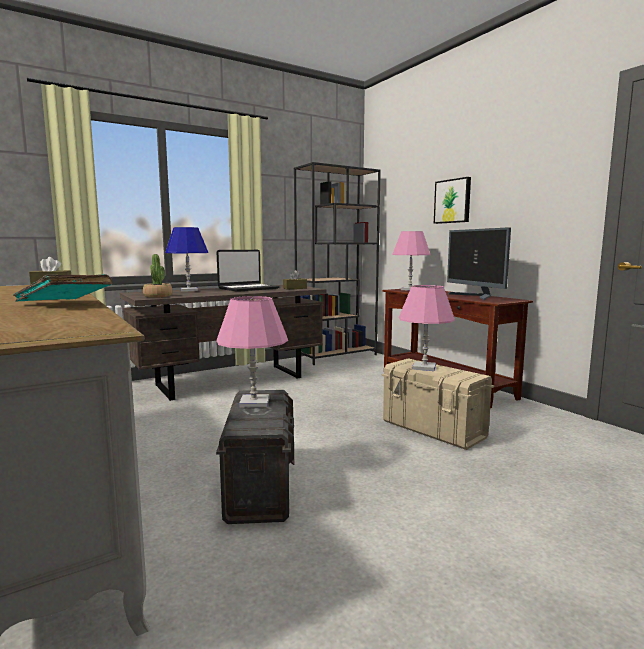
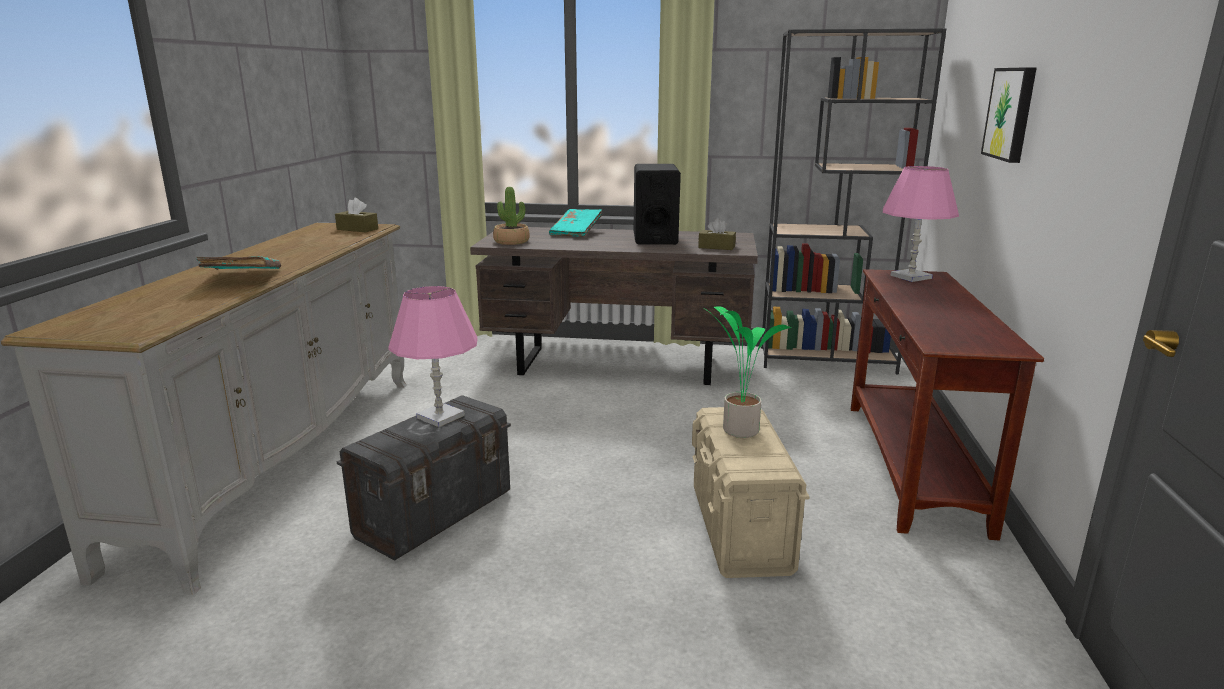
camera: 40 degrees right, 10 degrees up
(189, 290) = (576, 232): blue table lamp -> turquoise book
(248, 288) = (655, 238): laptop -> black speaker
(424, 367) = (738, 430): pink table lamp -> potted plant
(476, 296) = (960, 322): monitor -> none

